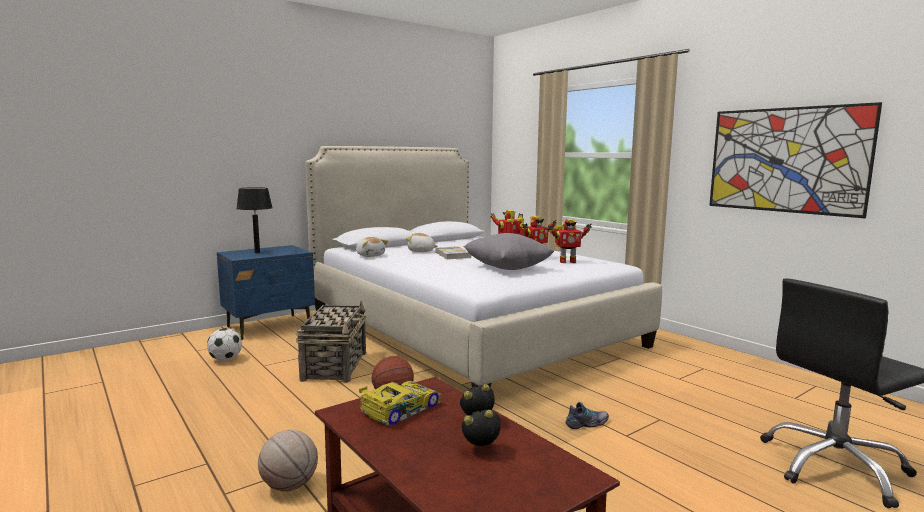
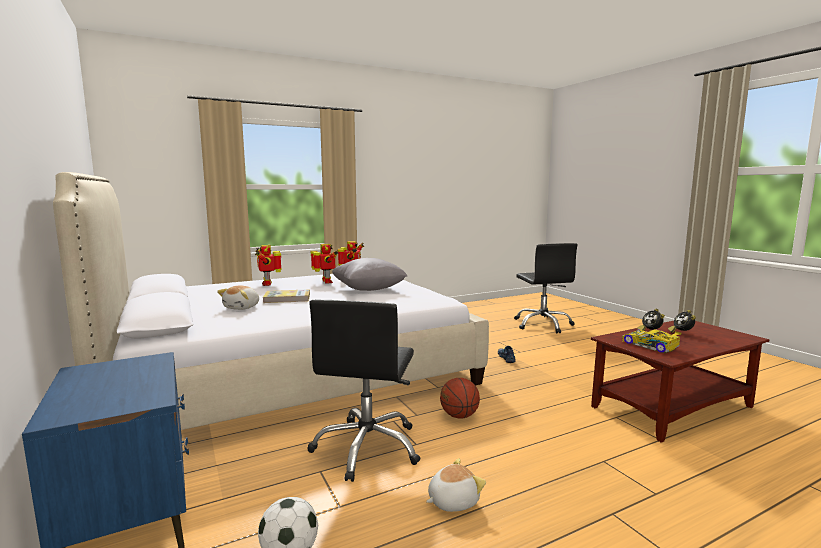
camera: 80 degrees left, 0 degrees up
(257, 252) = (106, 390): black table lamp -> none
(289, 486) = (627, 461): basketball -> none
(335, 366) = (367, 447): basket -> black office chair
(370, 255) = (241, 326): plush toy -> plush toy (452, 501)
(785, 160) = (417, 189): picture -> none

